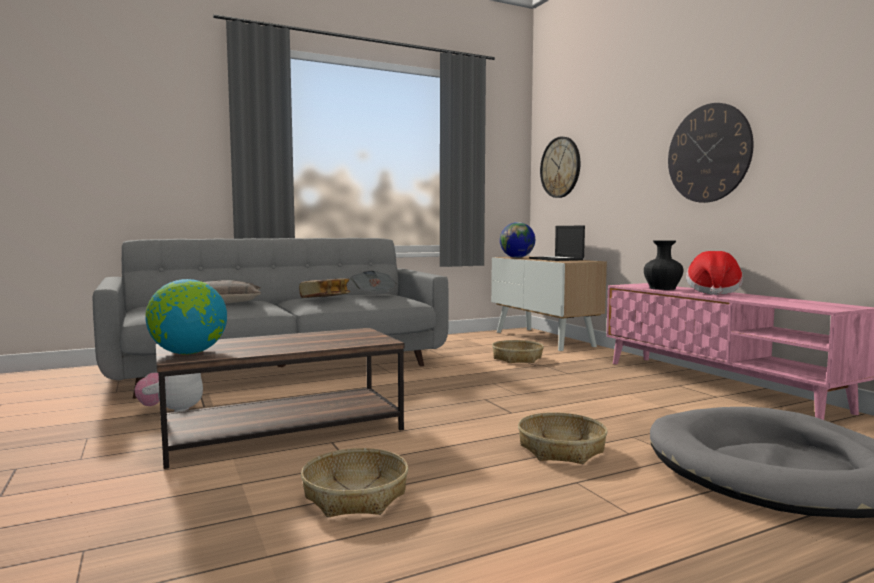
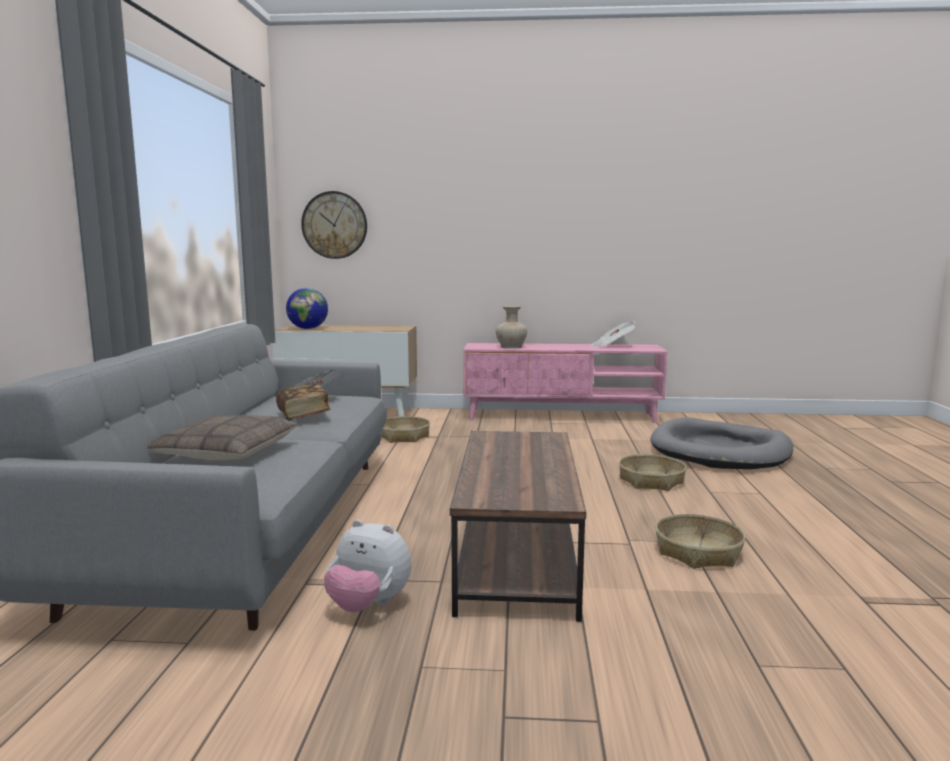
camera: 60 degrees left, 5 degrees up
(188, 353) = (536, 497): globe -> none
(556, 259) = (363, 327): laptop -> none
(662, 288) = (511, 347): black vase -> beige vase
(708, 153) = (525, 232): wall clock -> none
(713, 292) = (551, 345): hat -> none
(789, 300) = (612, 346): none -> newspaper

